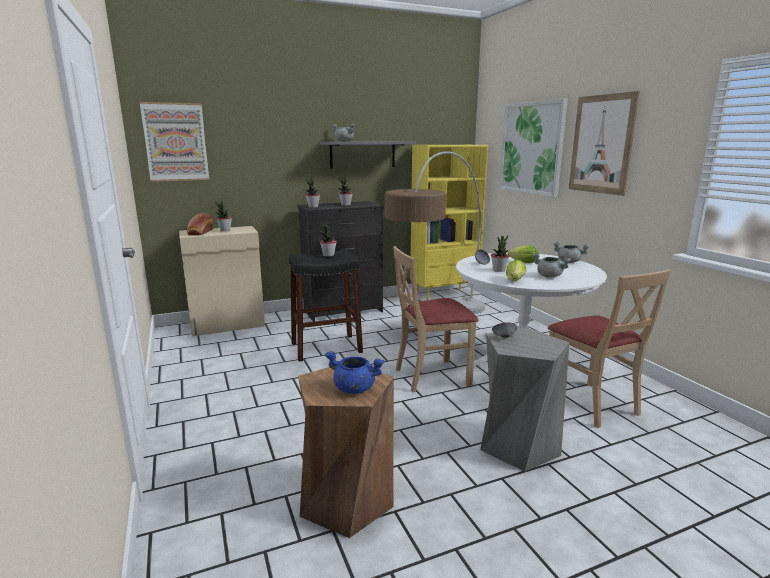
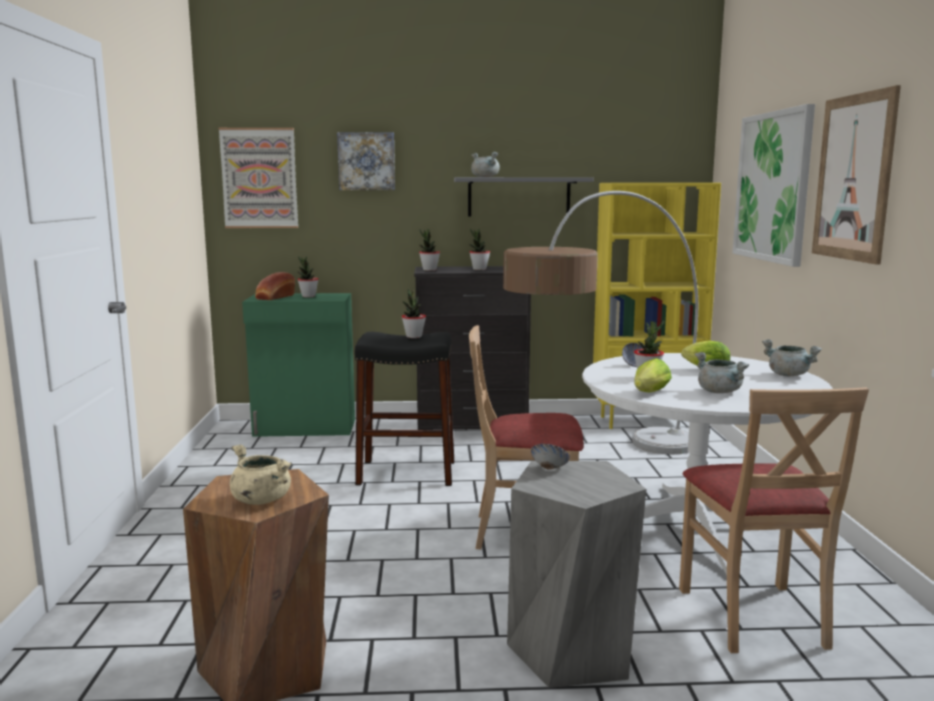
camera: 20 degrees right, 5 degrees down
(228, 325) = (305, 428): beige cabinet -> green cabinet
(258, 129) = (366, 161): none -> picture
(354, 389) = (261, 500): blue cooking pot -> beige cooking pot

